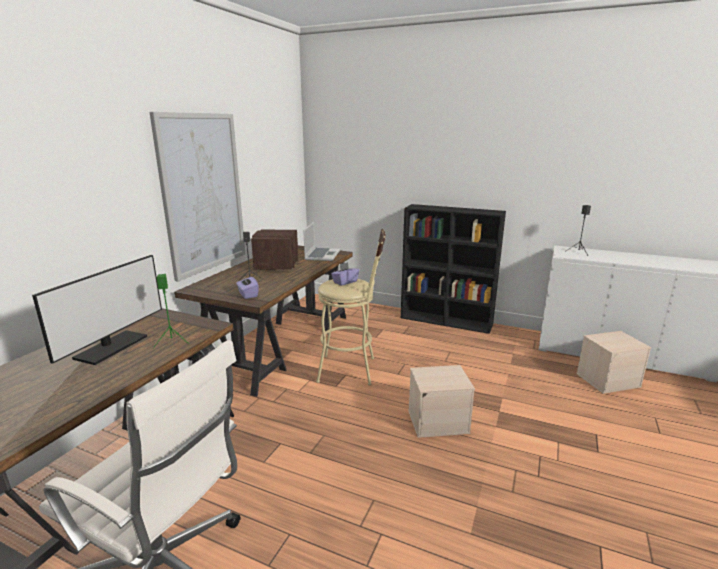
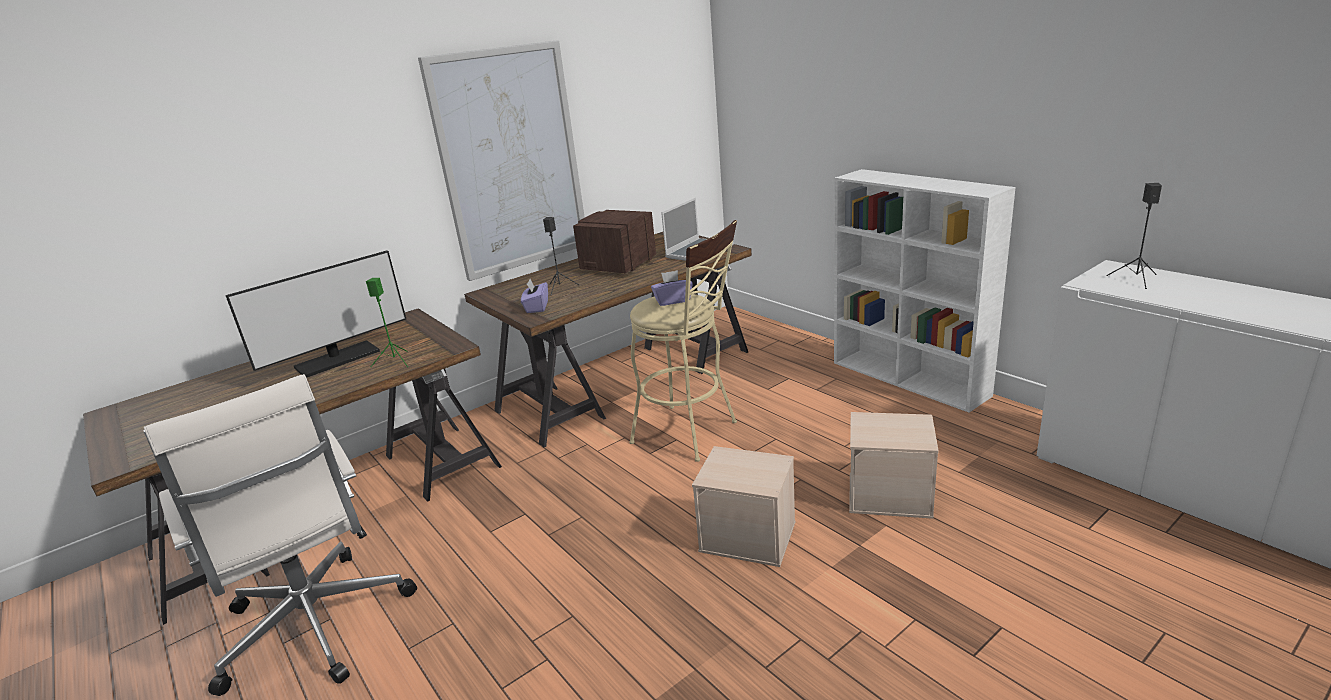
camera: 30 degrees right, 5 degrees up
(447, 321) = (910, 379): black bookcase -> white bookcase
(608, 380) = (1133, 540): beige storage box -> beige storage box (890, 494)

